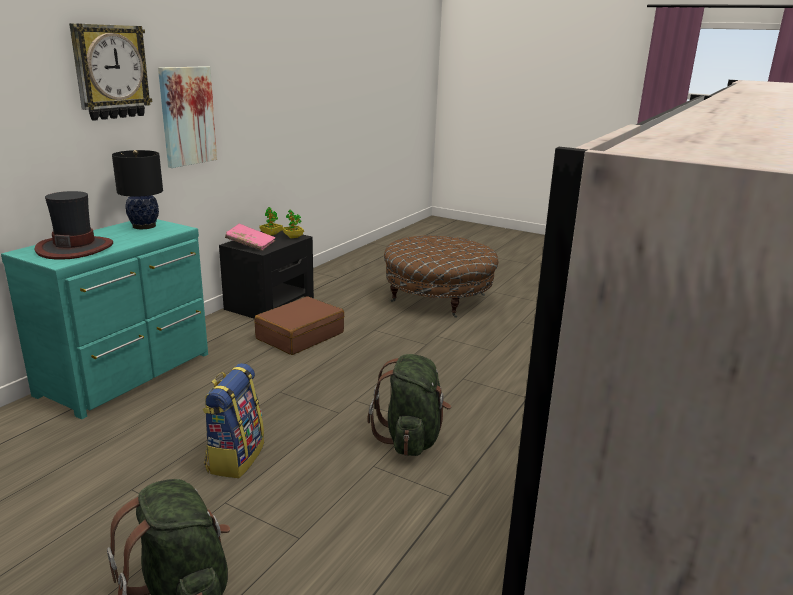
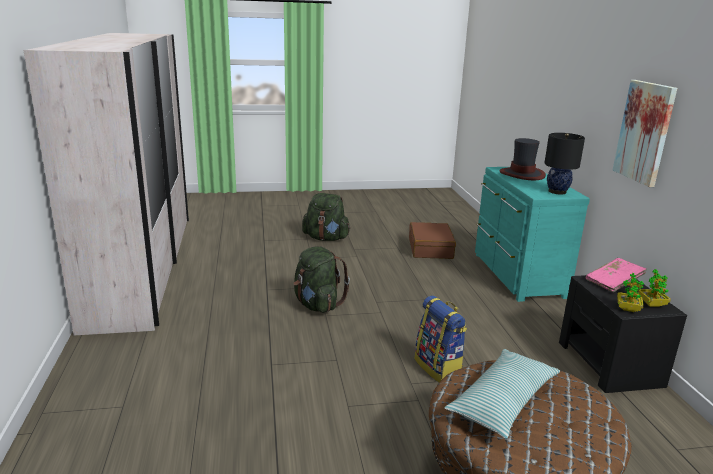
camera: 140 degrees right, 0 degrees up
(110, 72) = (606, 76): wall clock -> none
(235, 457) = (384, 267): backpack -> backpack (439, 368)
(300, 336) = (508, 341): brown suitcase -> brown suitcase (431, 248)
(451, 250) = (503, 401): none -> pillow

